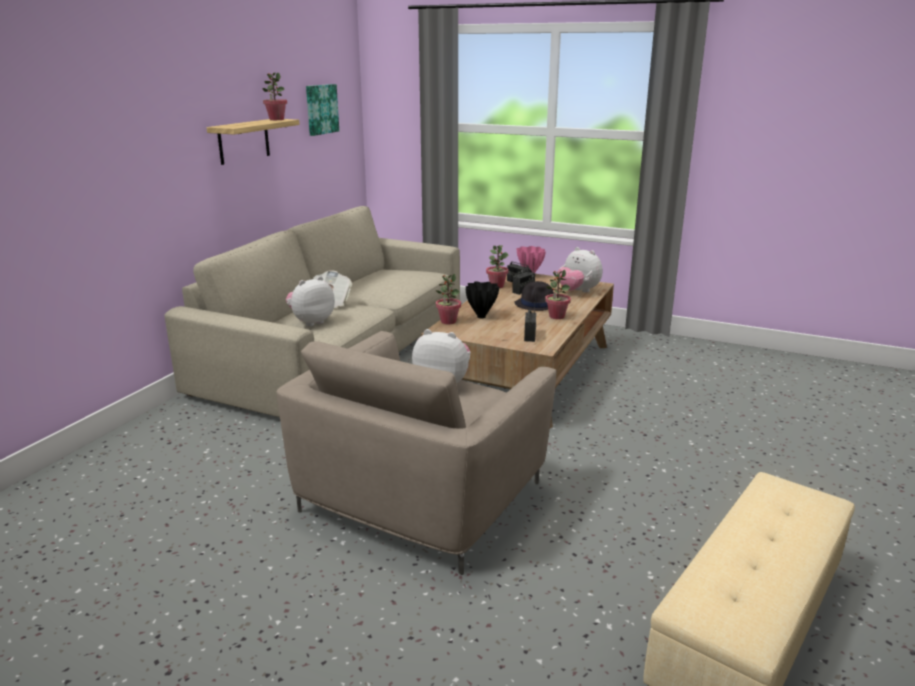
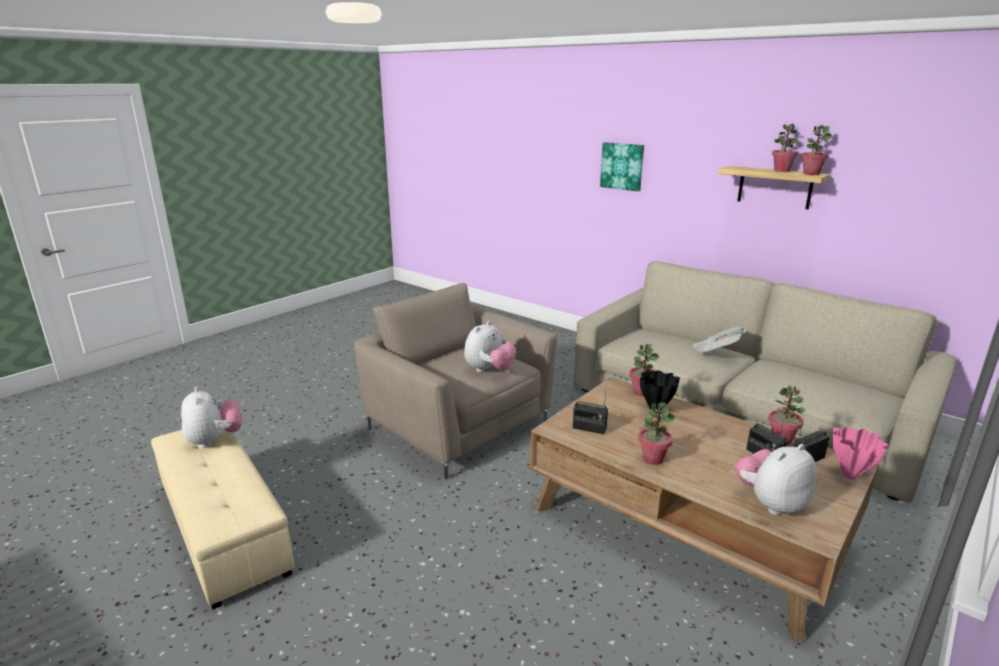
camera: 105 degrees right, 0 degrees up
(255, 122) = (781, 171): none -> potted plant
(311, 322) = (660, 342): plush toy -> plush toy (214, 440)
(321, 109) = (936, 179): picture -> picture (622, 166)
(537, 304) = (703, 455): black hat -> none

